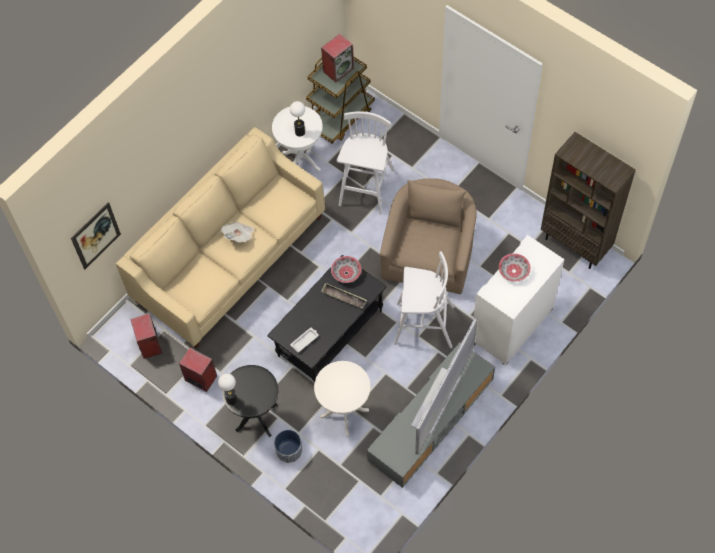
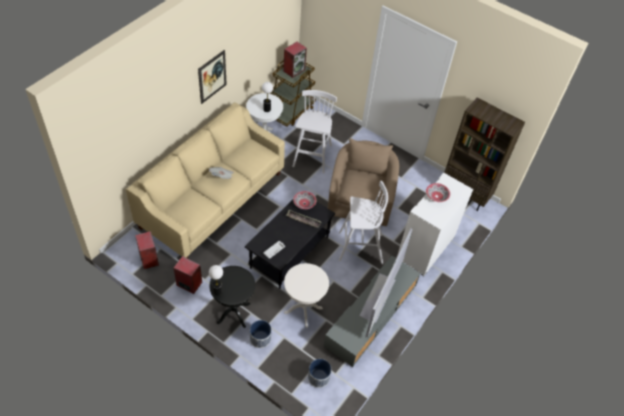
camera: 10 degrees left, 10 degrees down
(96, 235) = (111, 159): picture -> picture (212, 77)
(359, 501) = (318, 377): none -> planter

